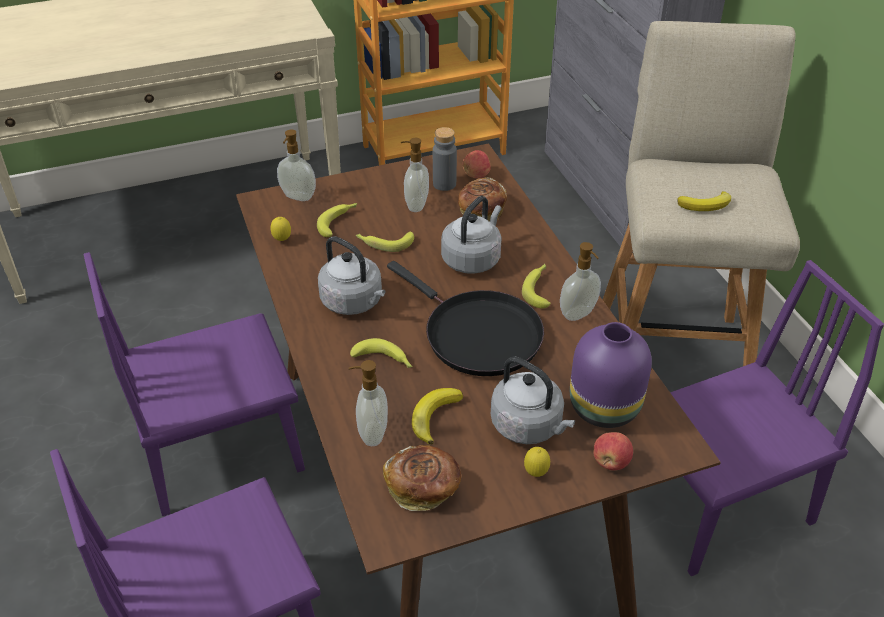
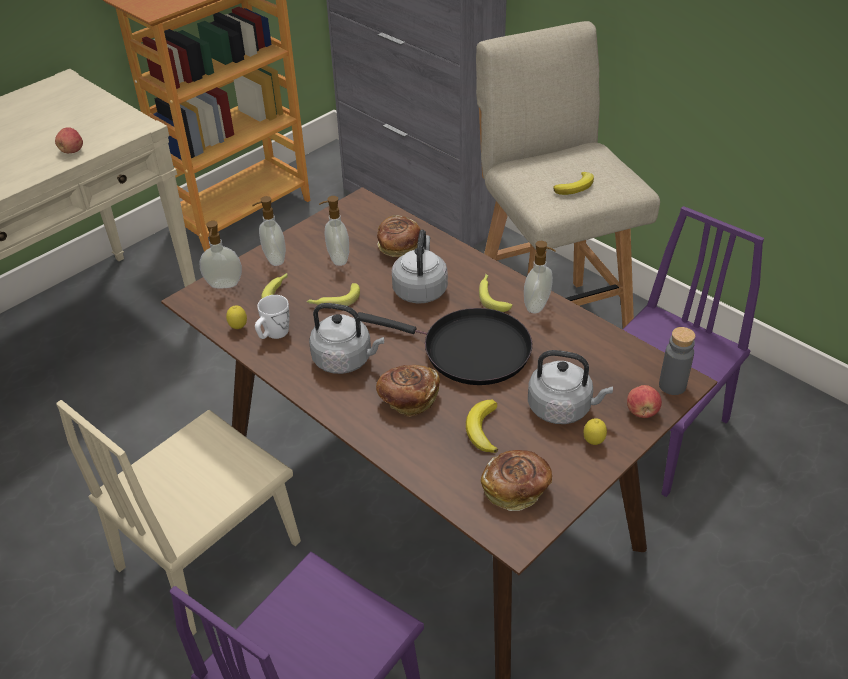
camera: 25 degrees left, 0 degrees up
(221, 449) = (209, 554): purple chair -> beige chair
(308, 256) = (273, 334): none -> white mug
(371, 433) = (441, 462): soap dispenser -> soap dispenser (274, 259)
(384, 361) = (408, 399): banana -> bread
(444, 184) = (349, 233): grey bottle -> grey bottle (672, 385)
(476, 175) = (372, 217): apple -> apple (72, 151)
(606, 408) = (610, 372): purple vase -> none

